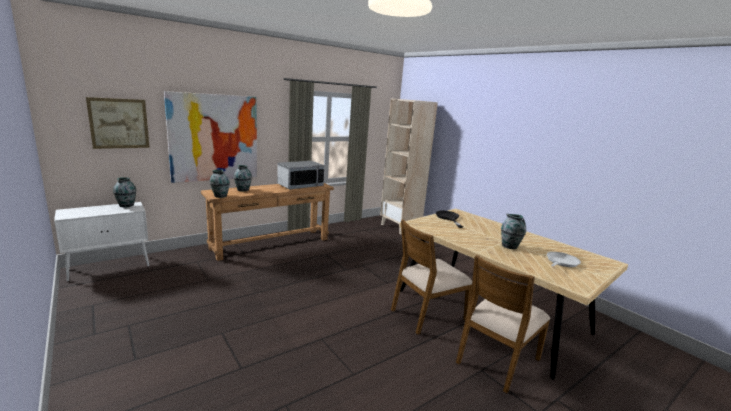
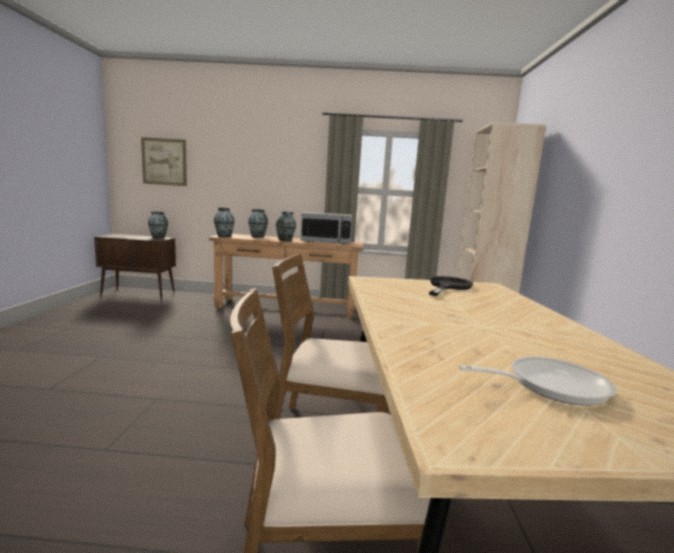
camera: 40 degrees right, 5 degrees down
(110, 267) = (139, 293): white cabinet -> brown cabinet
(214, 137) = (246, 181): picture -> none
(510, 246) = (471, 332): vase -> vase (285, 240)

